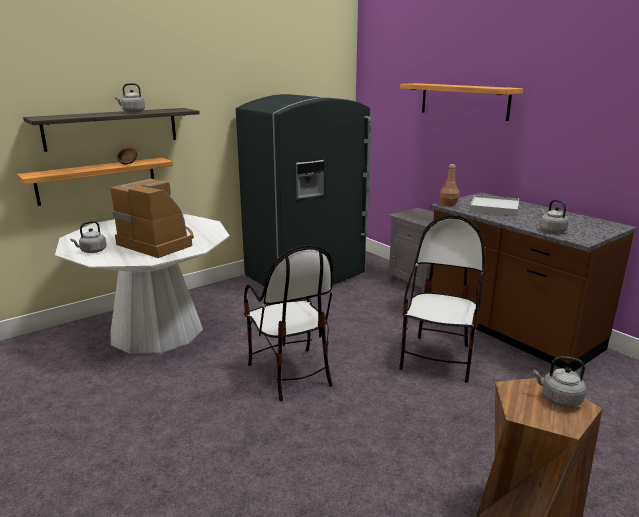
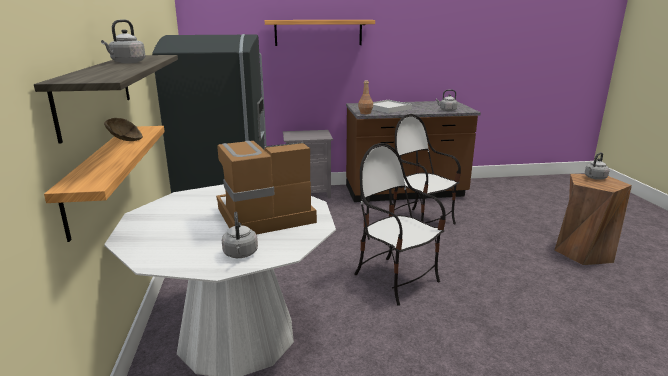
camera: 60 degrees left, 0 degrees up
(290, 373) = (396, 279): chair -> chair turned 135 degrees counterclockwise

